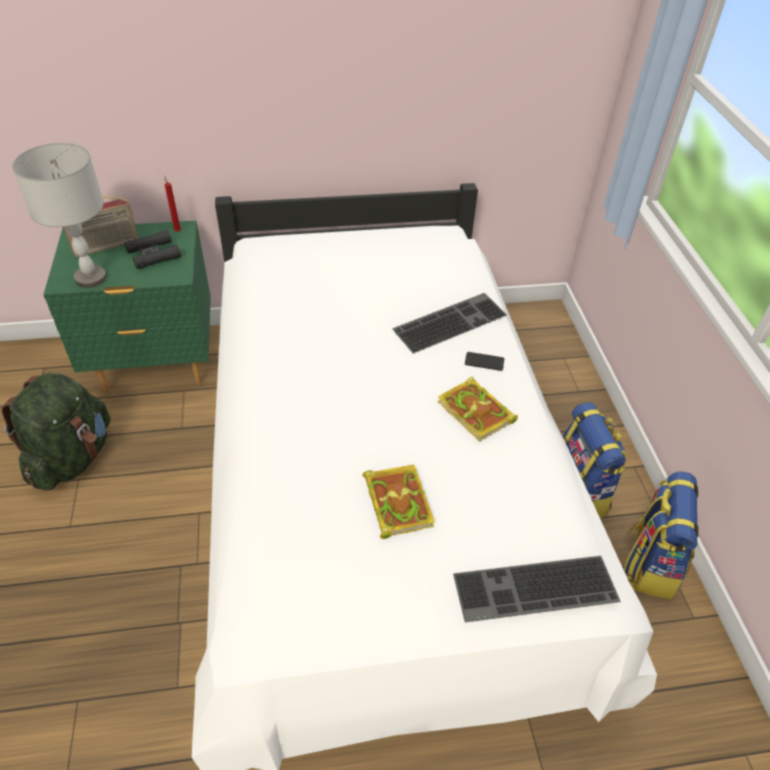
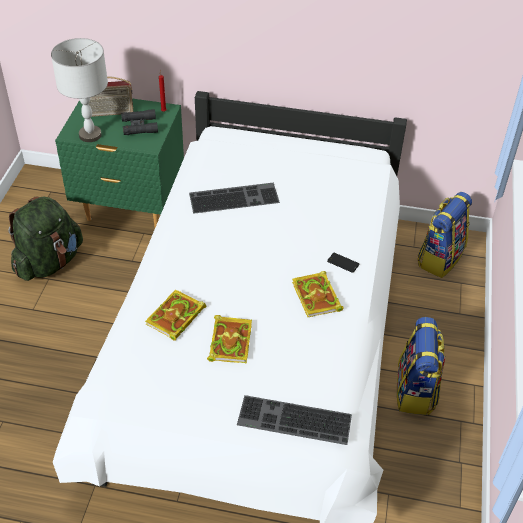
camera: 20 degrees right, 0 degrees up
(309, 491) = (175, 318): none -> book
(450, 321) = (333, 226): keyboard -> keyboard (234, 197)
(649, 562) = (446, 458): backpack -> backpack (439, 258)

